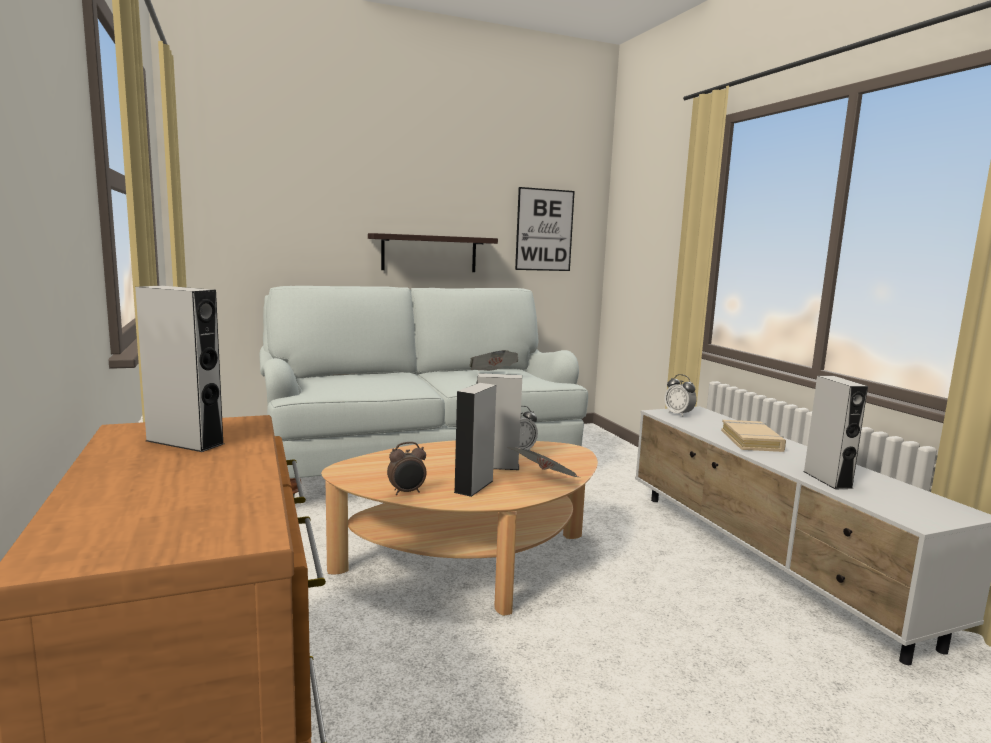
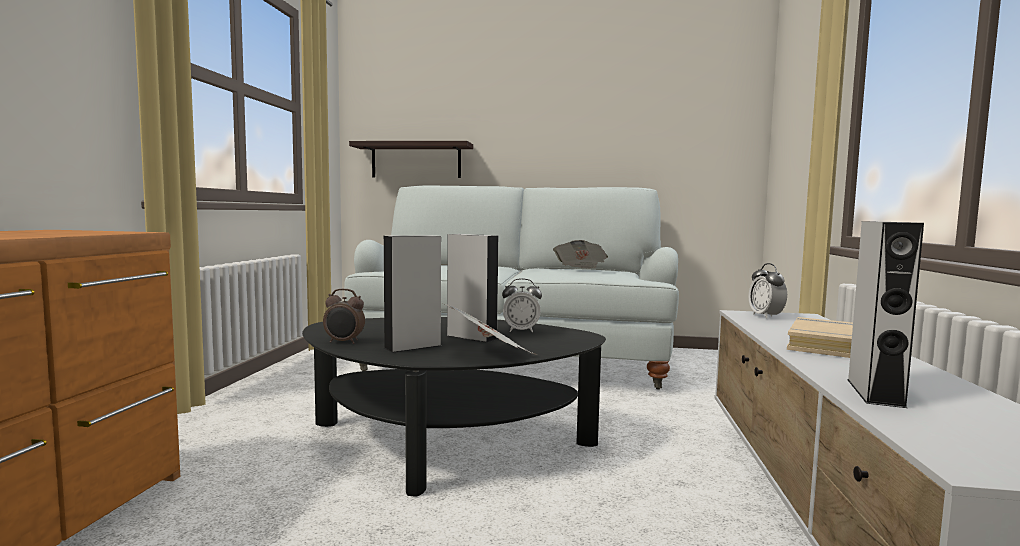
camera: 30 degrees right, 5 degrees down
(185, 442) = (42, 232): grey speaker -> none
(429, 253) = (559, 159): shelf -> shelf (416, 161)
(470, 562) = (446, 443): beige coffee table -> black coffee table
(544, 230) = (688, 130): picture -> none

